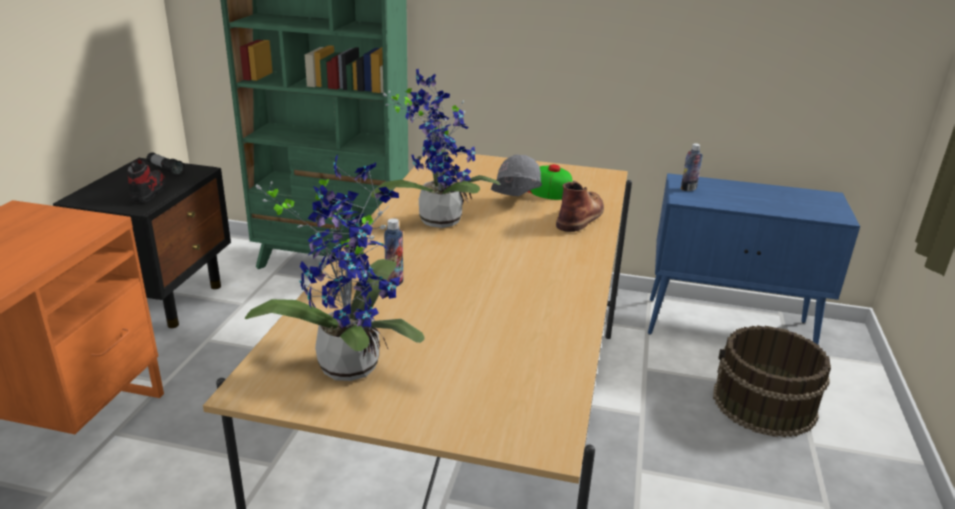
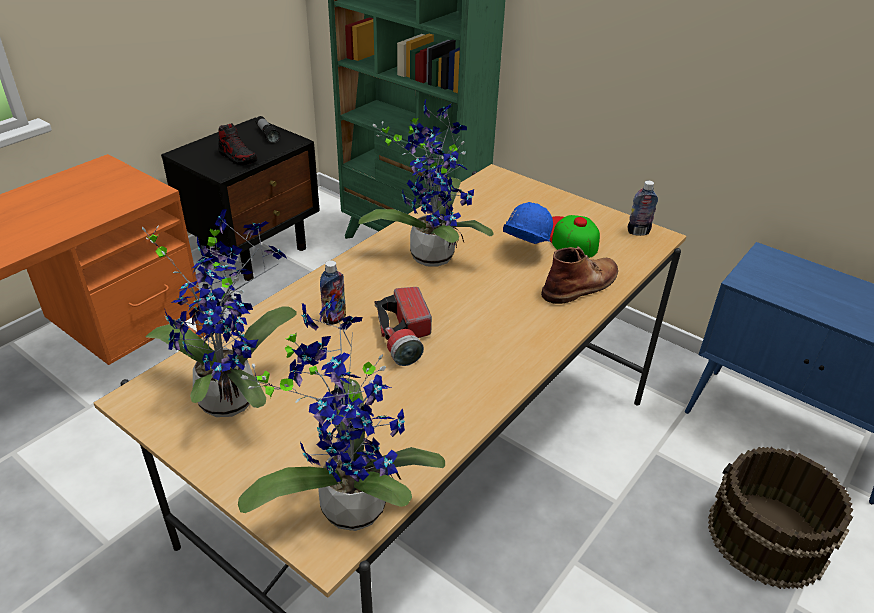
camera: 25 degrees right, 10 degrees up
(148, 192) = (238, 157): shoe -> shoe turned 105 degrees clockwise
(471, 280) = (405, 337): none -> flashlight
(514, 203) = (523, 252): grey hard hat -> blue hard hat
(535, 406) = (349, 500): none -> potted plant
(688, 189) = (764, 269): bottle -> bottle (638, 232)

